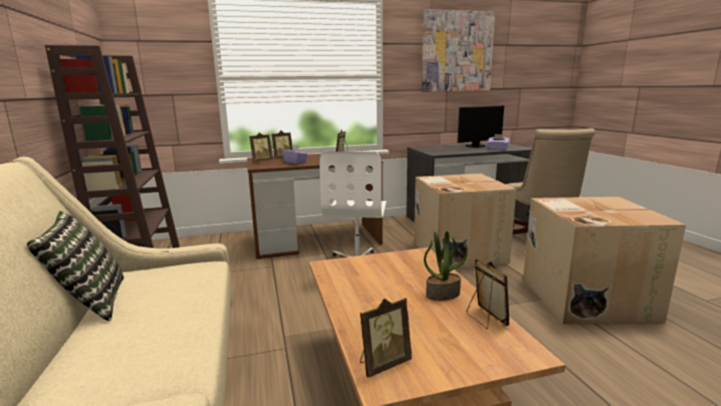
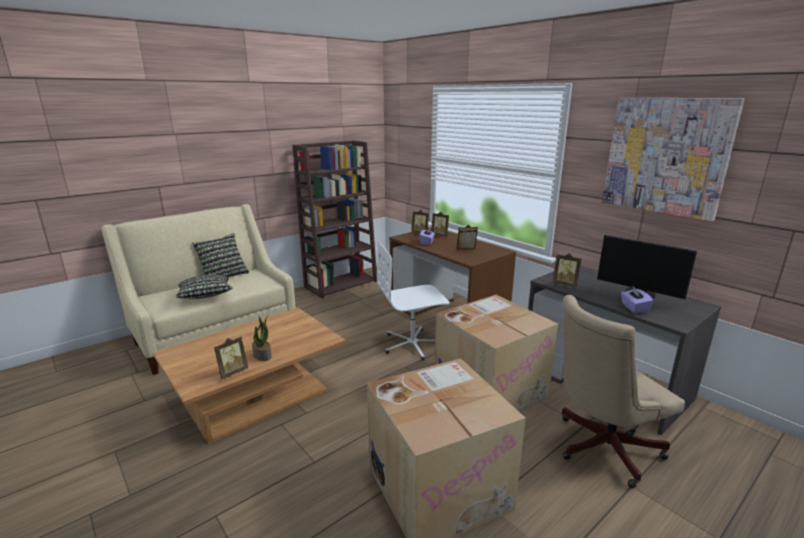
camera: 65 degrees right, 5 degrees up
(175, 324) = (205, 296): none -> pillow
(383, 364) = (184, 350): picture frame -> picture frame (565, 284)

